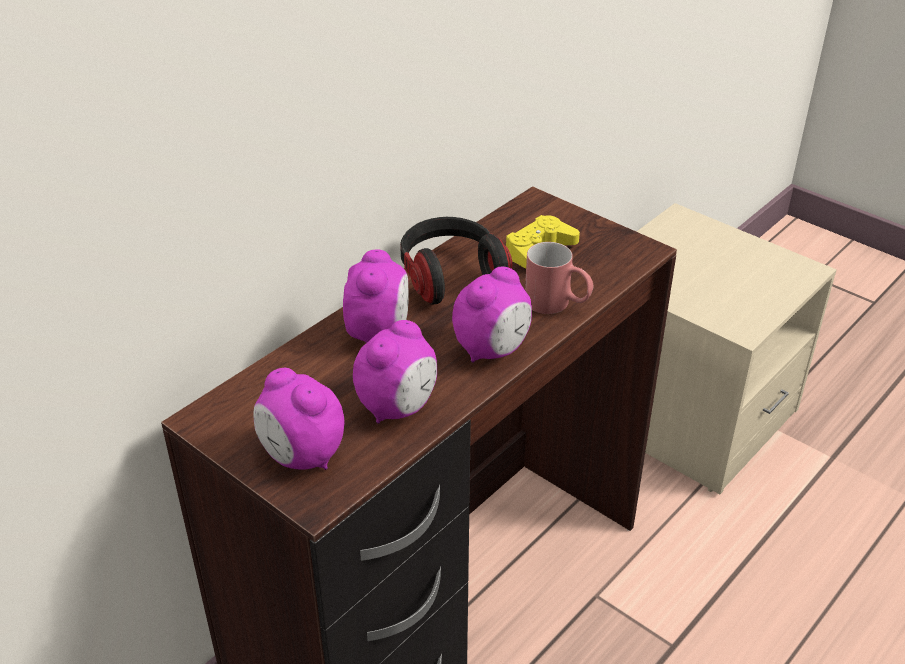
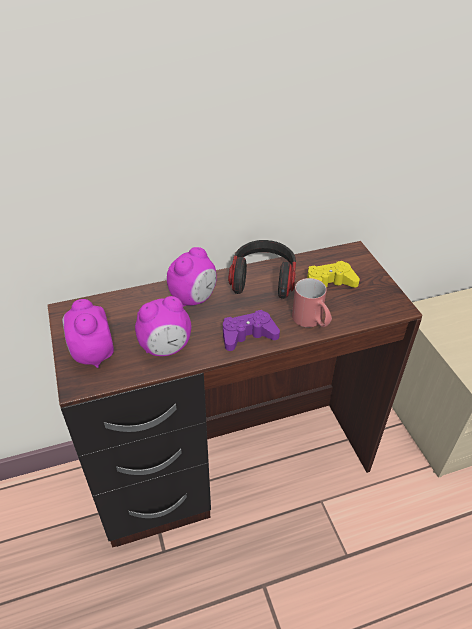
camera: 30 degrees right, 5 degrees up
(492, 350) = (248, 335): alarm clock -> purple game controller

